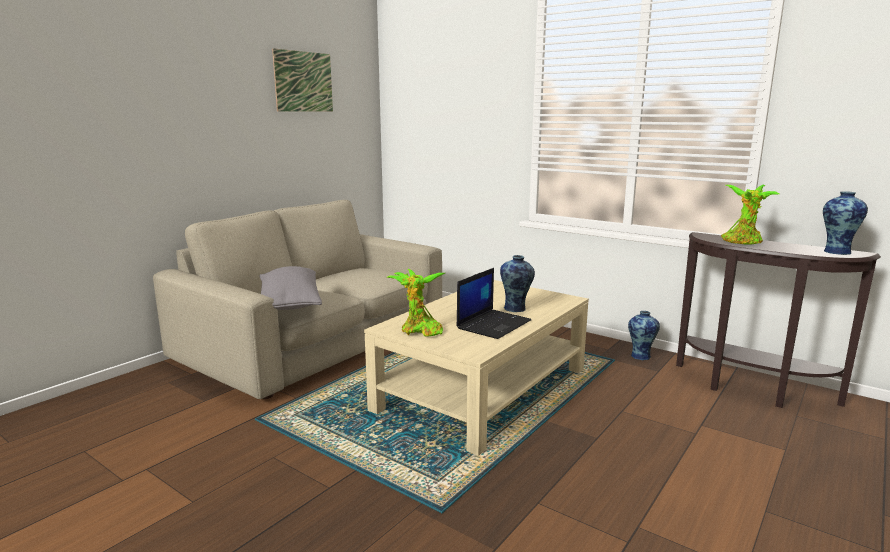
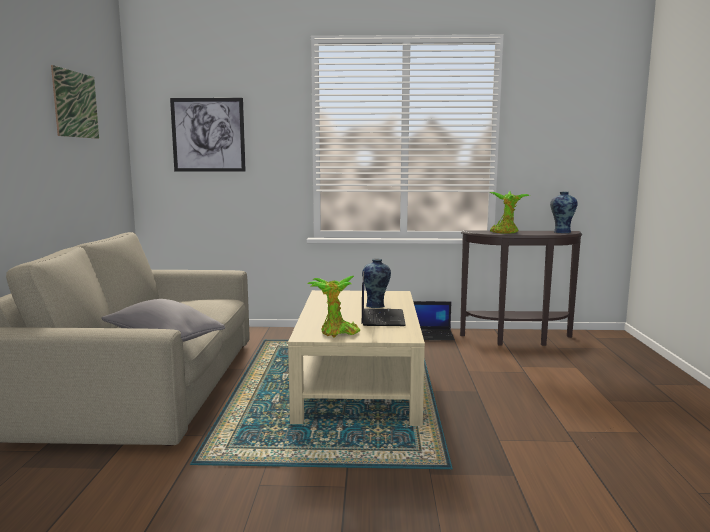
camera: 35 degrees left, 5 degrees down
(439, 105) = (208, 135): none -> picture
(641, 356) = (432, 335): vase -> laptop

